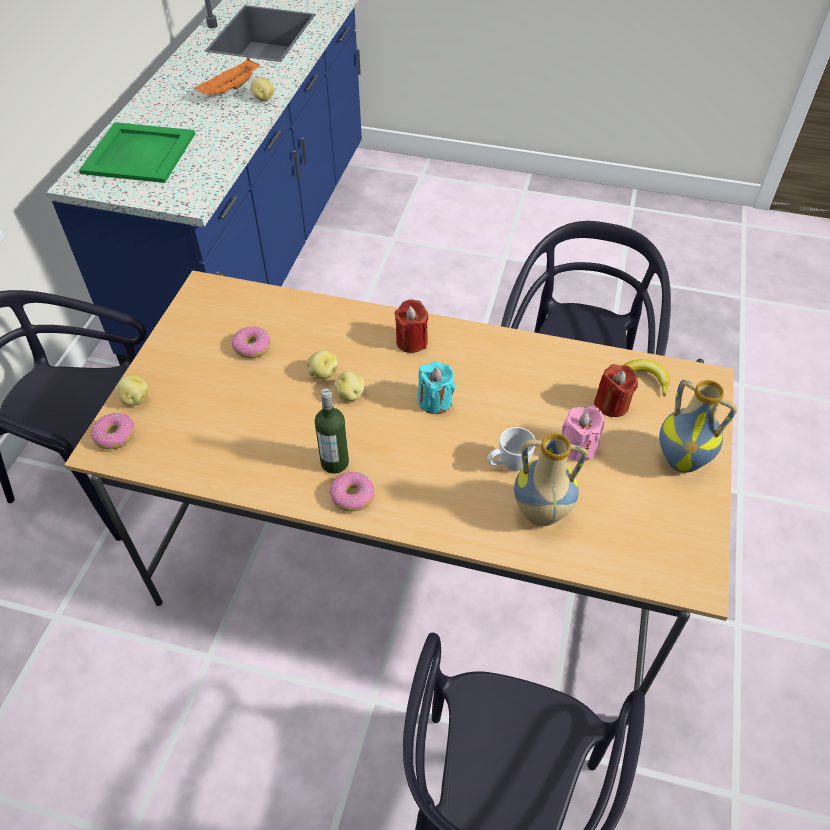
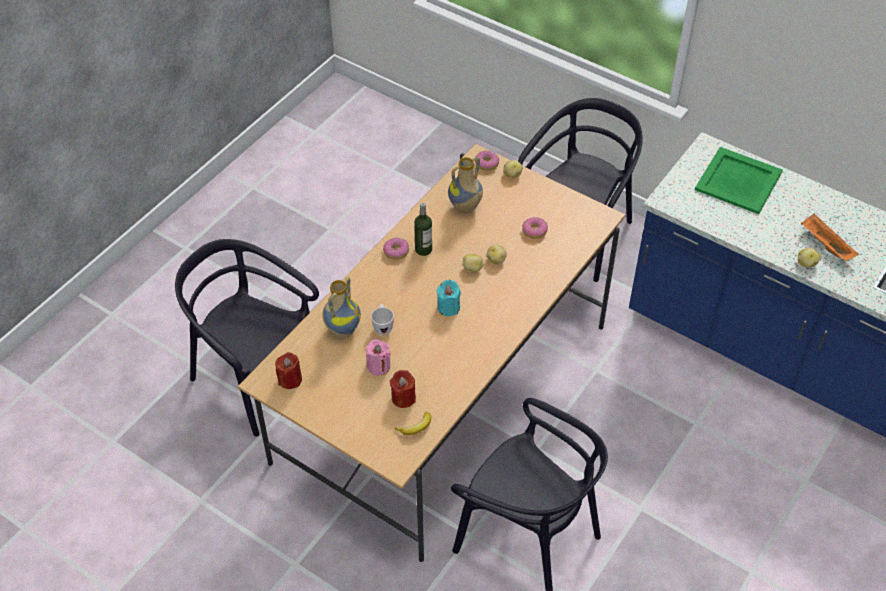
camera: 110 degrees right, 0 degrees up
(411, 341) = (506, 311): red candle -> red candle (290, 379)
(682, 459) = (343, 415): vase -> vase (465, 208)

